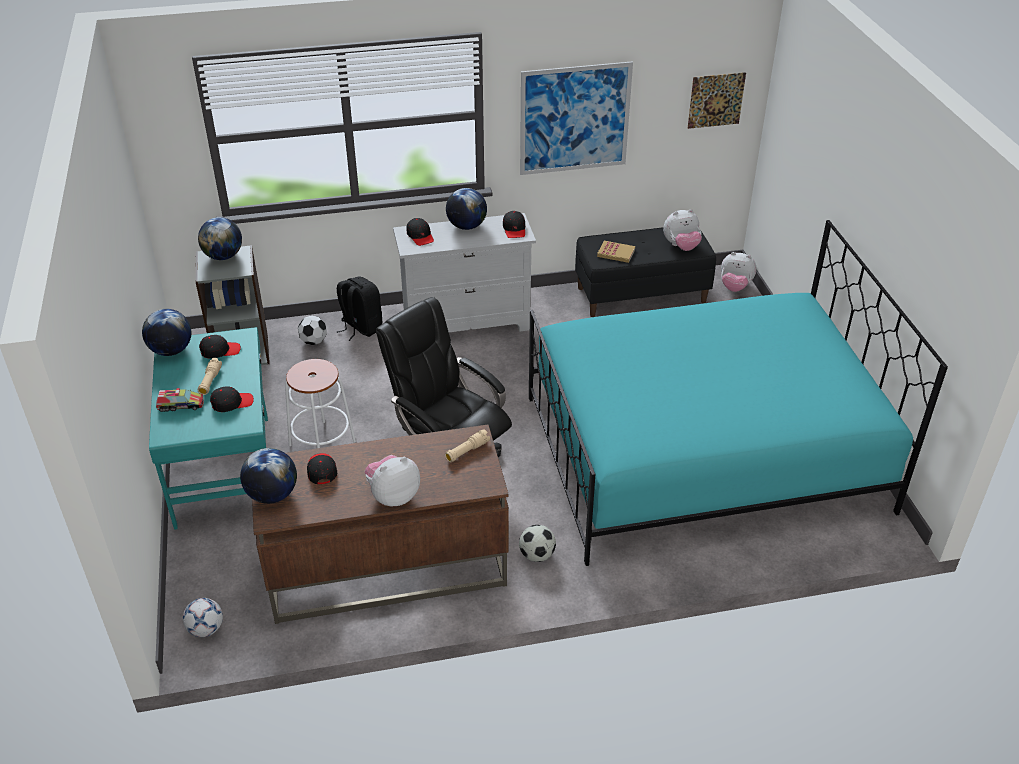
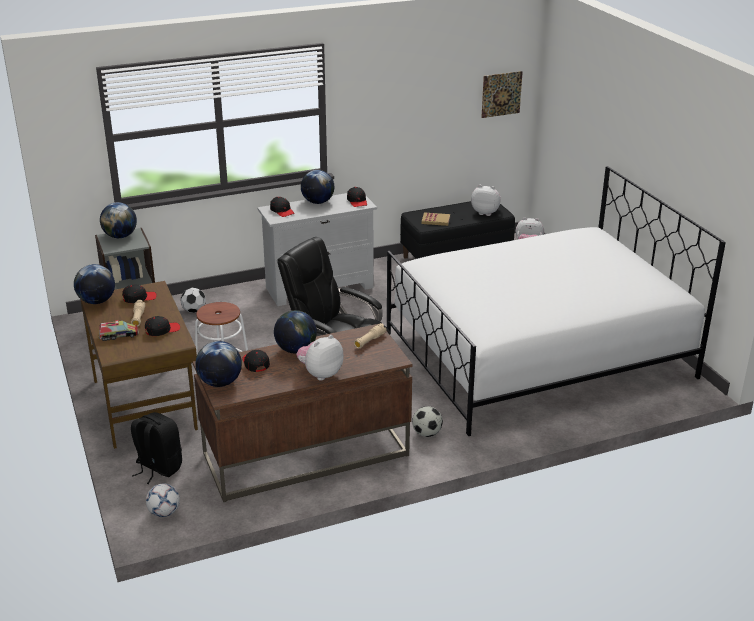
camera: 10 degrees left, 10 degrees down
(225, 469) = (145, 403): turquoise desk -> brown desk
(360, 327) = (231, 298): black backpack -> black backpack (158, 468)
(375, 455) = (296, 350): none -> globe
(575, 119) = (396, 112): picture -> none
(681, 246) = (485, 212): plush toy -> plush toy turned 135 degrees counterclockwise
(704, 453) = (538, 354): turquoise bed -> white bed

